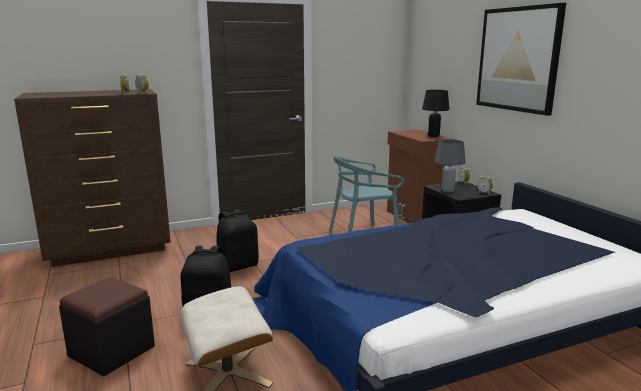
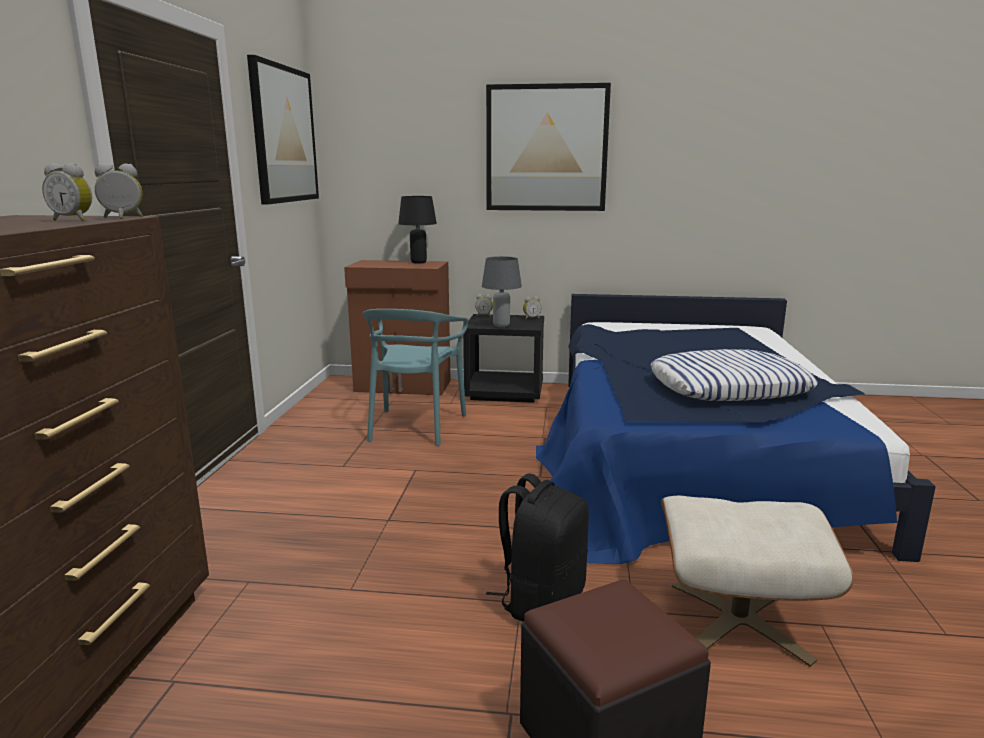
camera: 60 degrees left, 0 degrees up
(238, 266) = (389, 537): black backpack -> none
(368, 49) = (283, 135): none -> picture
(403, 264) = (729, 387): none -> pillow

